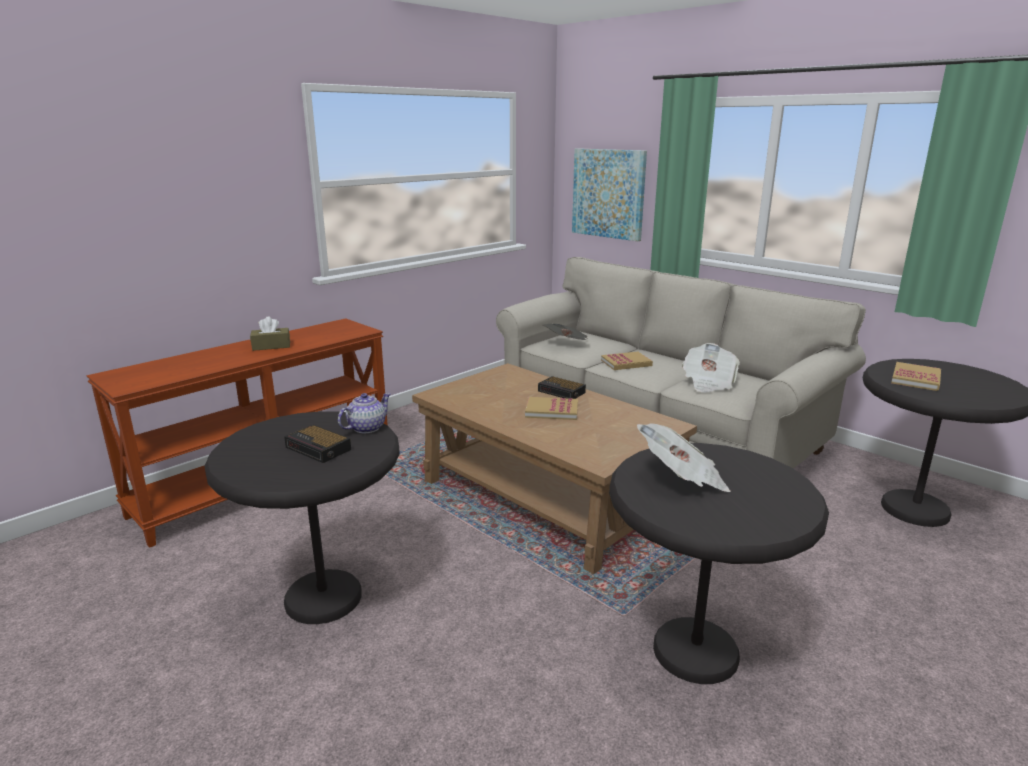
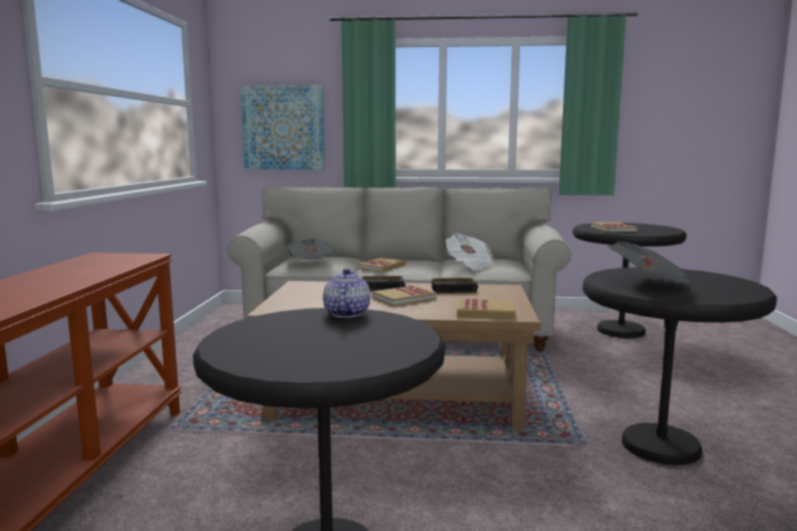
camera: 40 degrees left, 10 degrees down
(271, 346) = (55, 279): brown tissue box -> none
(319, 449) = (344, 335): alarm clock -> alarm clock (454, 289)
(584, 449) = (485, 312): none -> book

